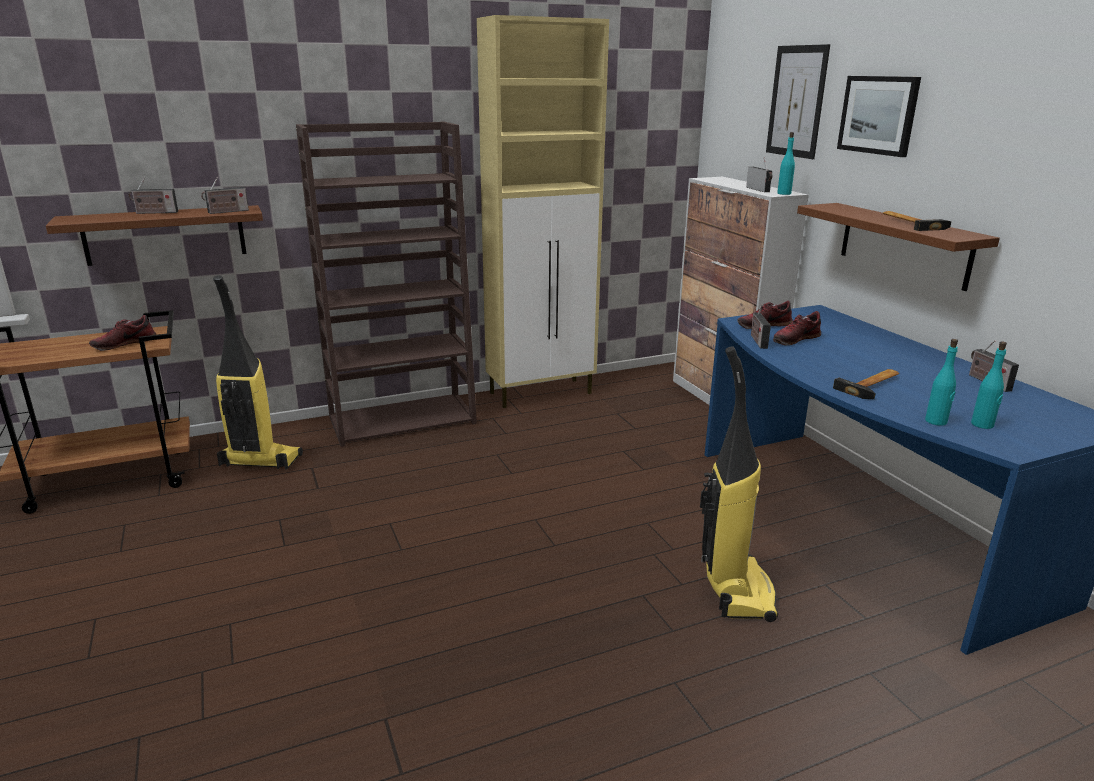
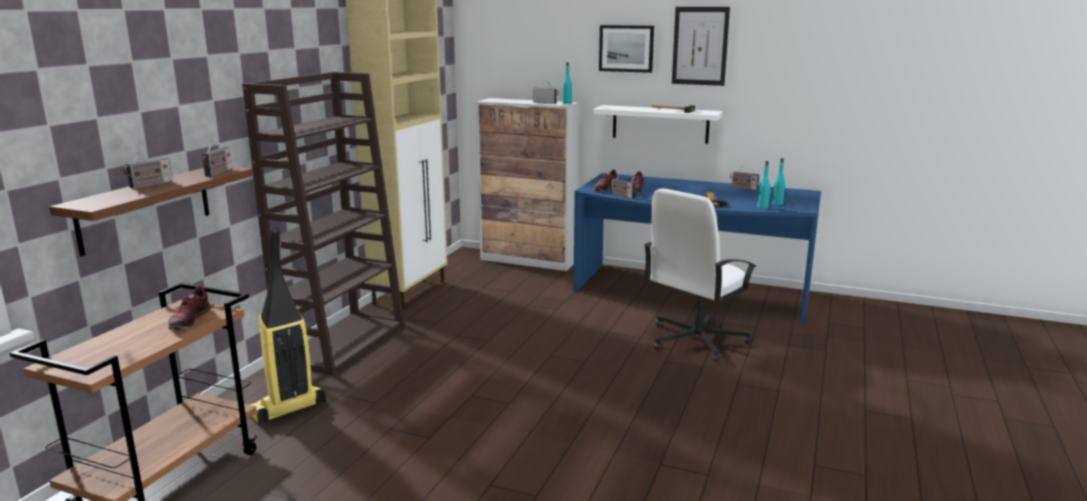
camera: 45 degrees left, 5 degrees down
(735, 589) = (695, 340): vacuum cleaner -> white office chair
(796, 101) = (555, 42): picture -> picture (700, 46)
(904, 245) = (660, 124): brown shelf -> white shelf

